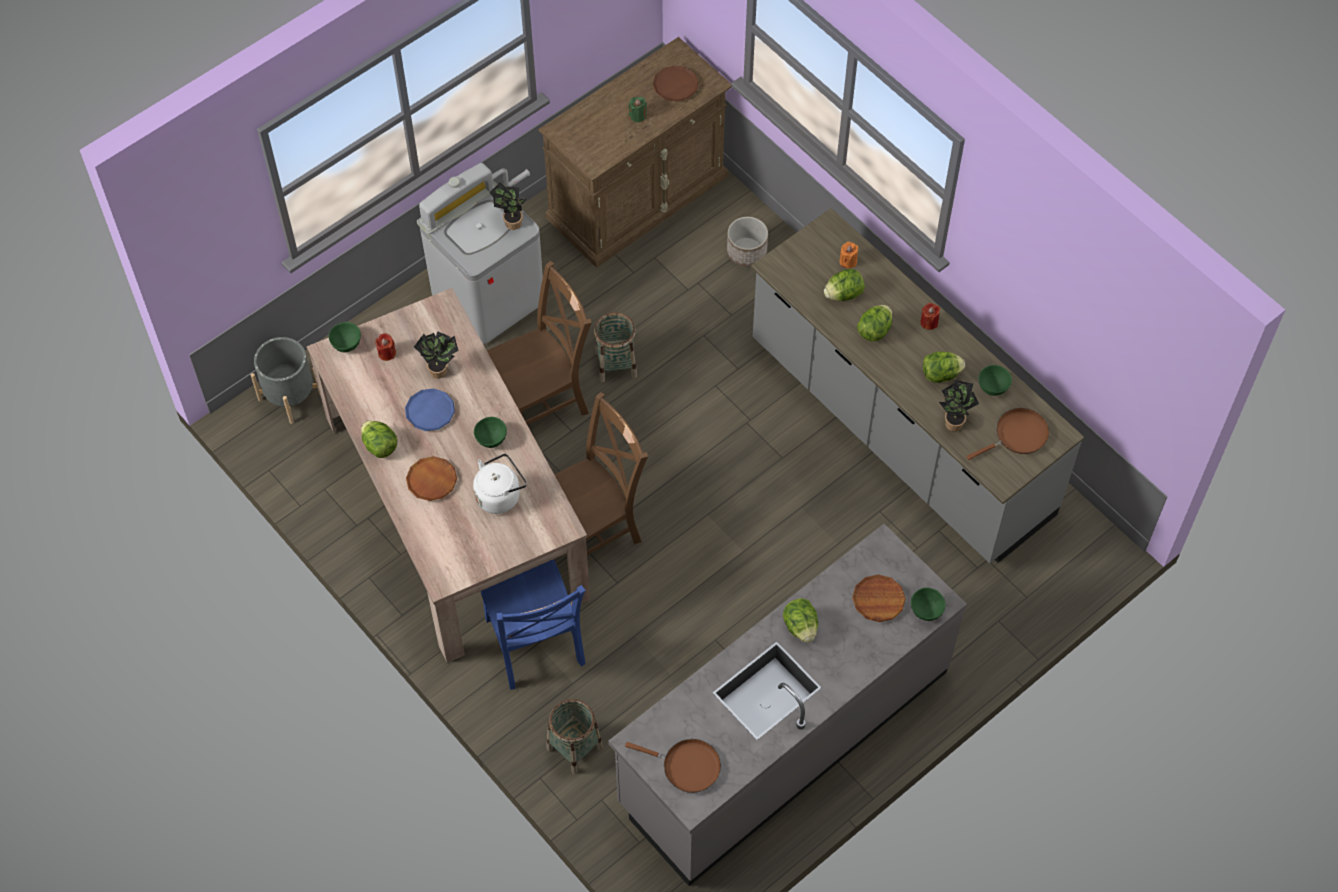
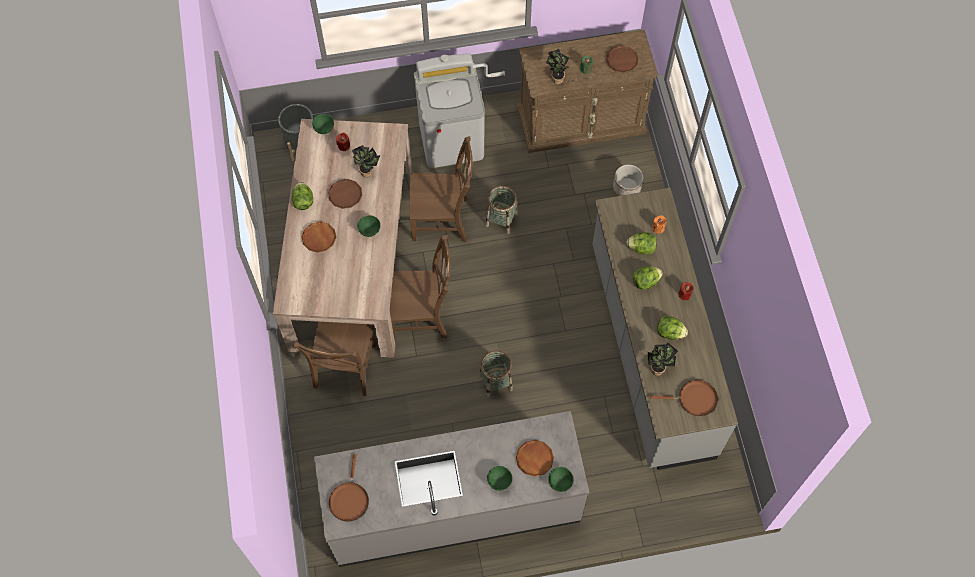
camera: 30 degrees right, 5 degrees up
(430, 412) = (345, 195): blue plate -> brown plate
(500, 495) = (352, 268): white kettle -> none
(511, 222) = (469, 100): potted plant -> potted plant (556, 78)
(535, 645) = (344, 369): blue chair -> brown chair
(574, 748) = (327, 443): basket -> basket (495, 382)
(687, 766) = (349, 499): brown frying pan -> brown frying pan turned 45 degrees clockwise
(800, 626) = (475, 449): lettuce -> none
(993, 388) = (698, 359): green bowl -> green bowl (499, 482)

